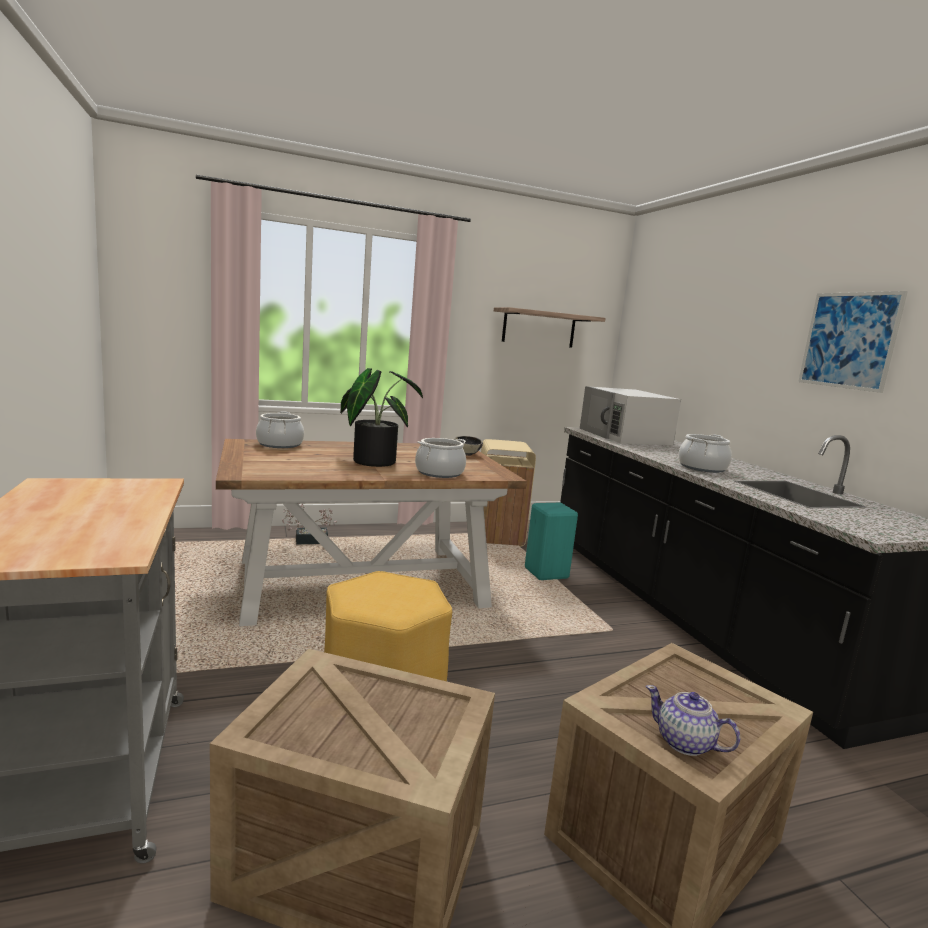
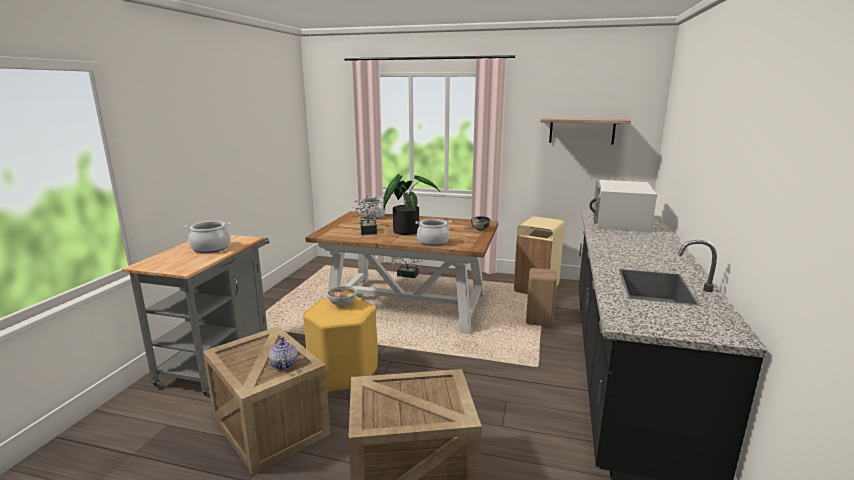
camera: 35 degrees right, 5 degrees up
(312, 463) = (368, 230): none -> potted plant
(384, 587) = (342, 304): none -> bowl
(547, 573) = (540, 321): turquoise stool -> beige stool
(685, 743) = (380, 413): teapot -> teapot (283, 365)
(702, 468) = (619, 255): cooking pot -> cooking pot (211, 248)
(849, 340) = (737, 153): picture -> none

